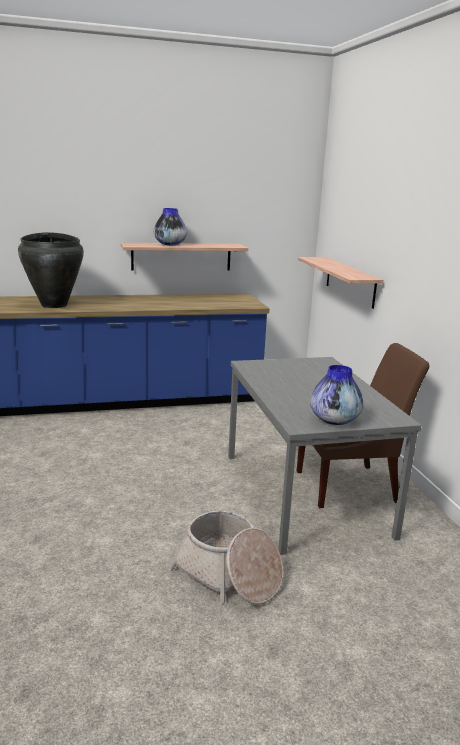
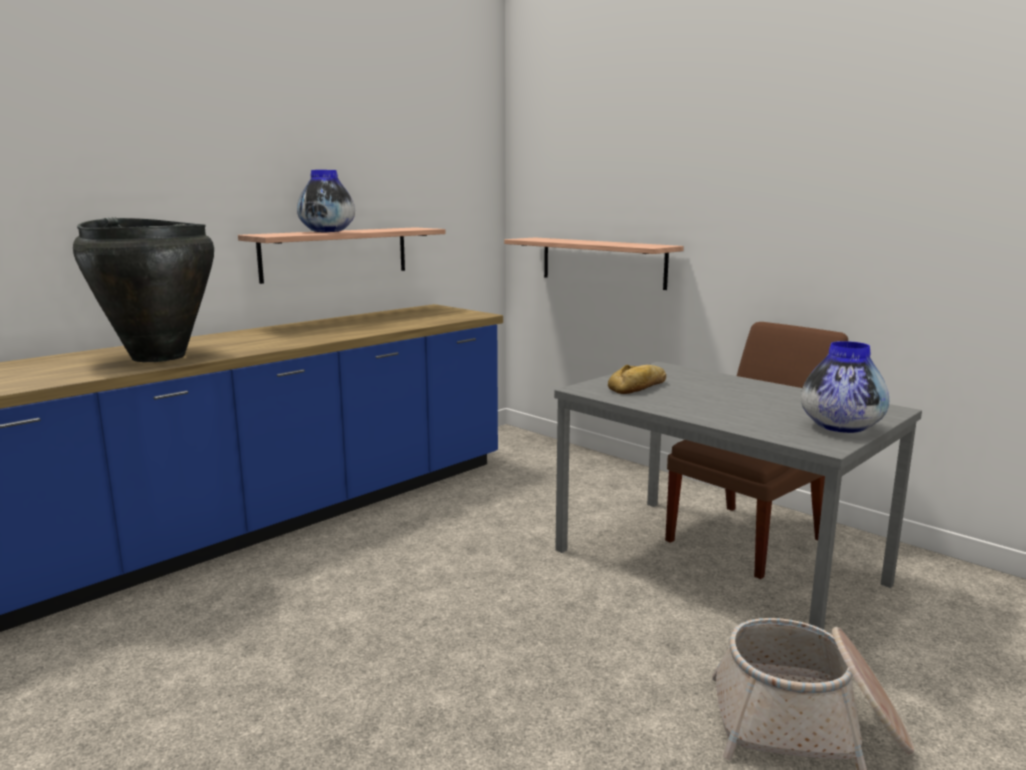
camera: 30 degrees left, 5 degrees down
(280, 370) = (639, 387): none -> bread

